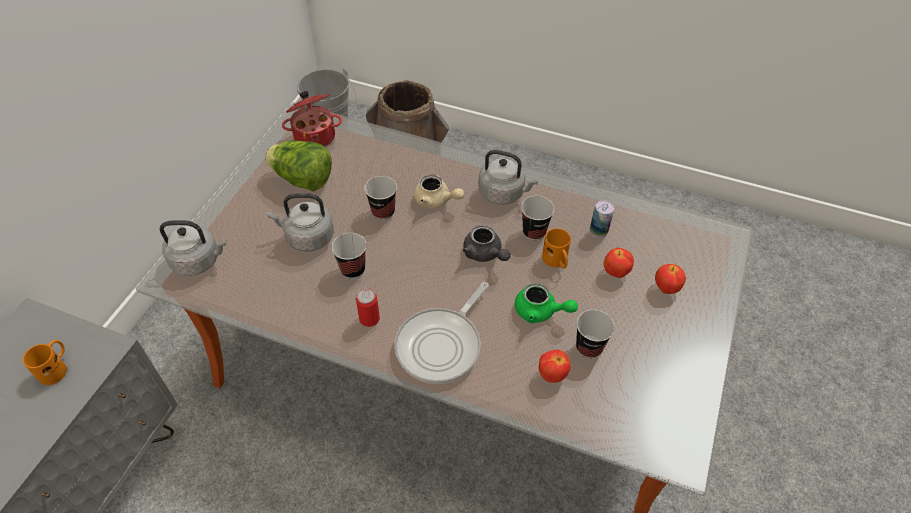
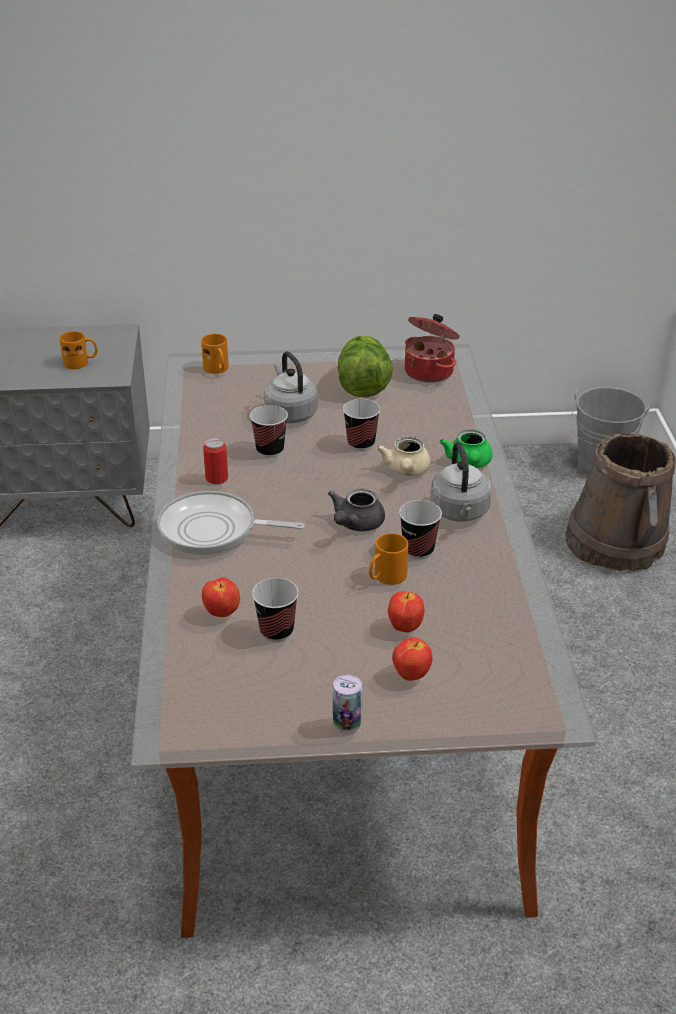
camera: 65 degrees right, 15 degrees down
(198, 261) = (218, 369): grey kettle -> orange mug
(540, 312) = (302, 584): green teapot -> green teapot (468, 463)
(598, 231) = (462, 599): can -> can (347, 724)

